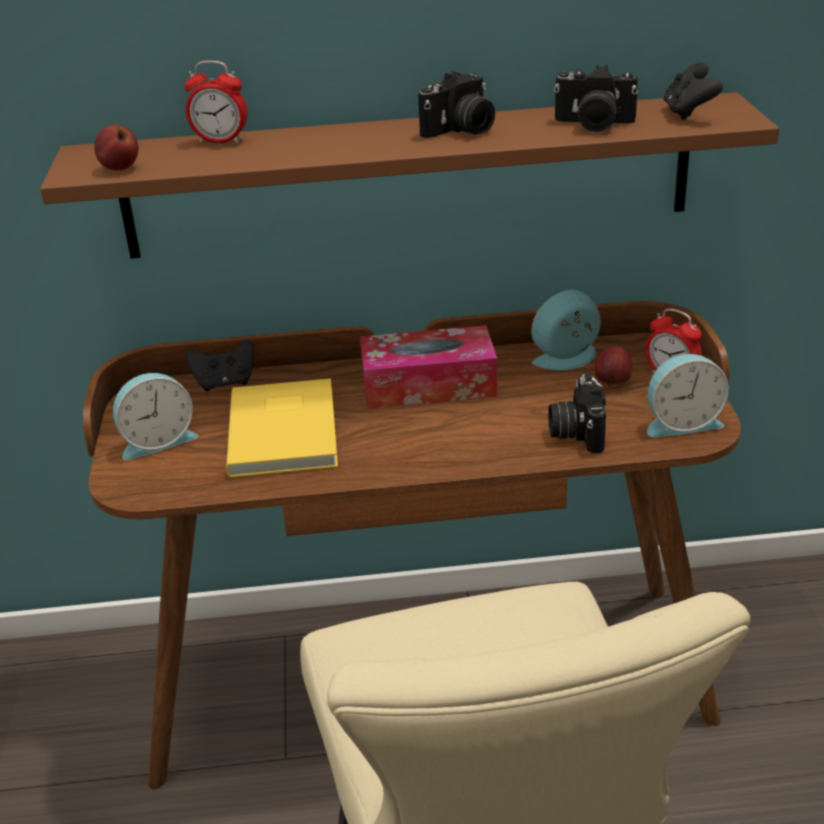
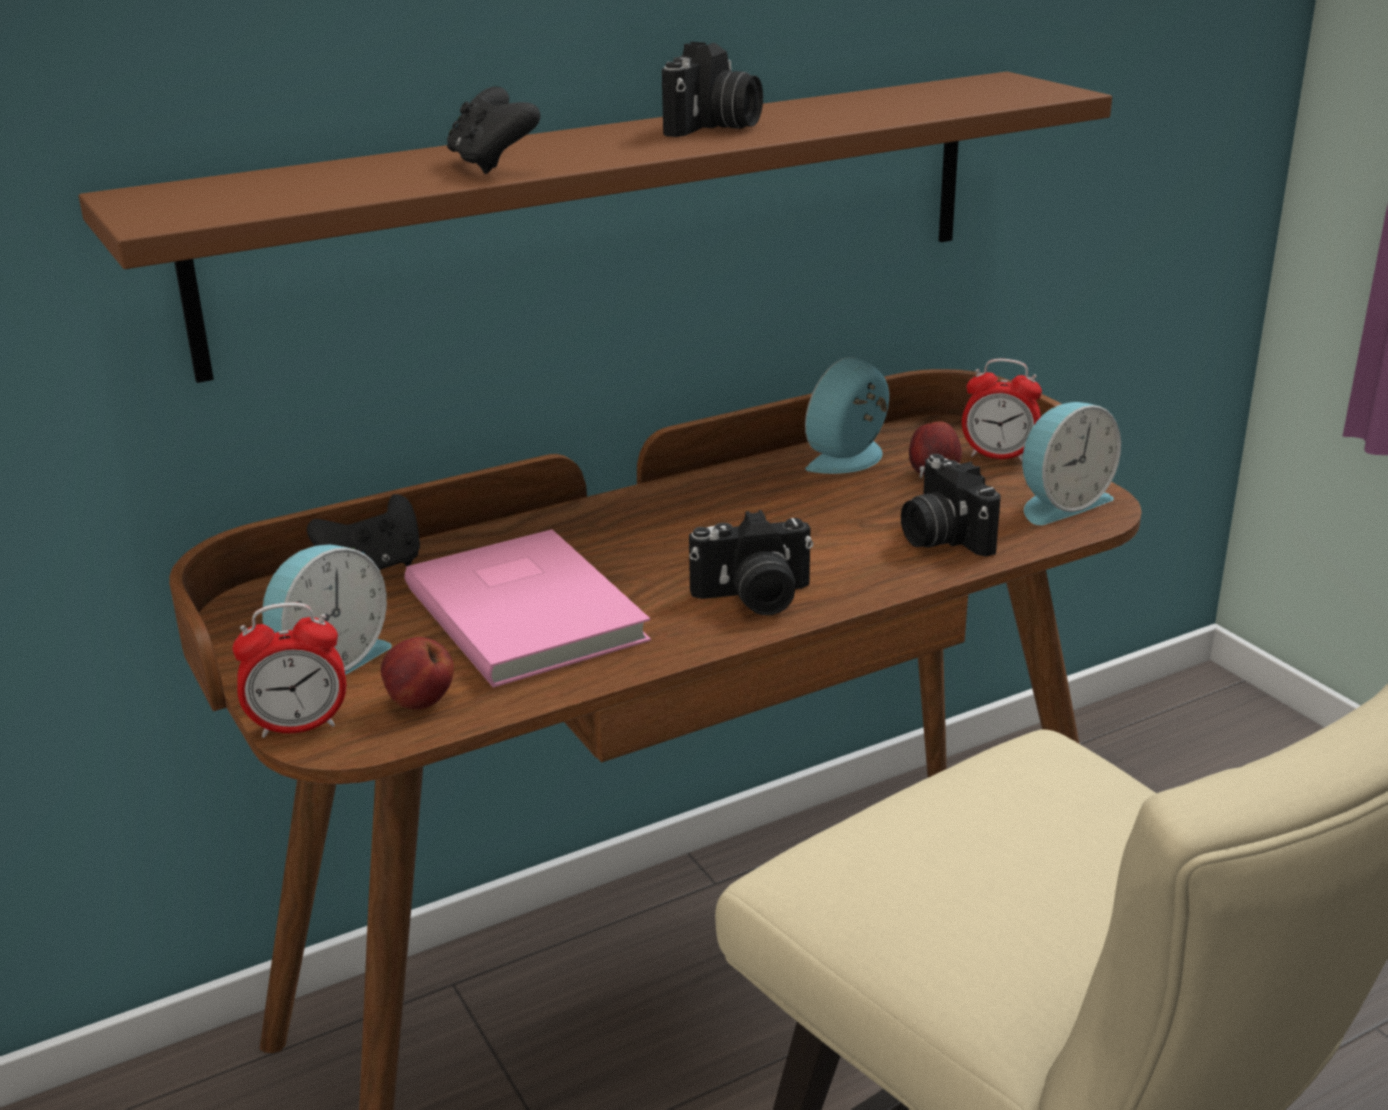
camera: 25 degrees left, 5 degrees down
(119, 168) = (233, 206): apple -> apple (419, 703)
(221, 141) = (360, 165): alarm clock -> alarm clock (299, 726)
(287, 430) = (529, 610): yellow book -> pink book
(428, 385) = (689, 519): tissue box -> none
(593, 125) = (883, 109): camera -> camera (754, 598)
(688, 113) = (984, 91): black game controller -> black game controller (492, 165)

